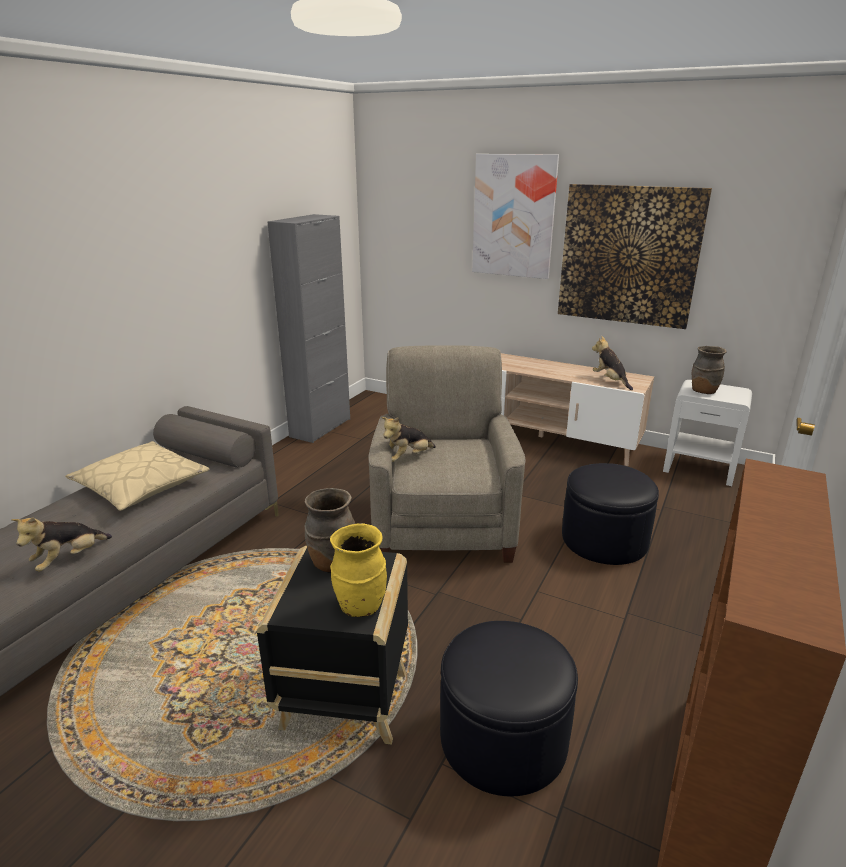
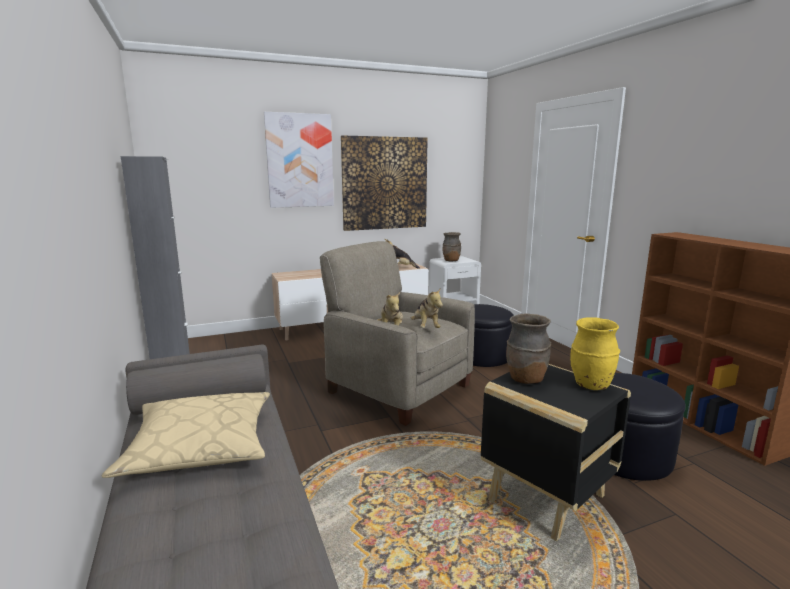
camera: 50 degrees left, 10 degrees down
(69, 559) = (288, 528): plush toy -> plush toy (425, 327)

